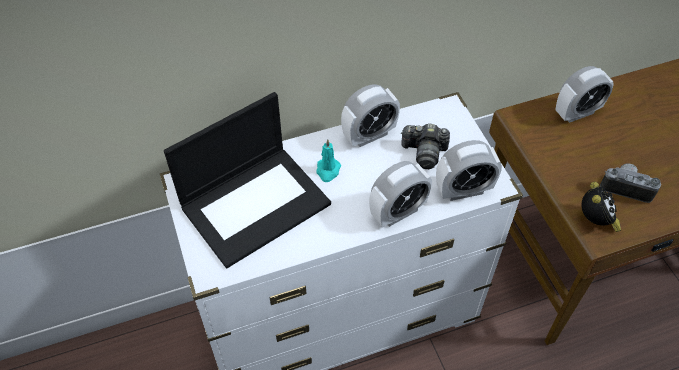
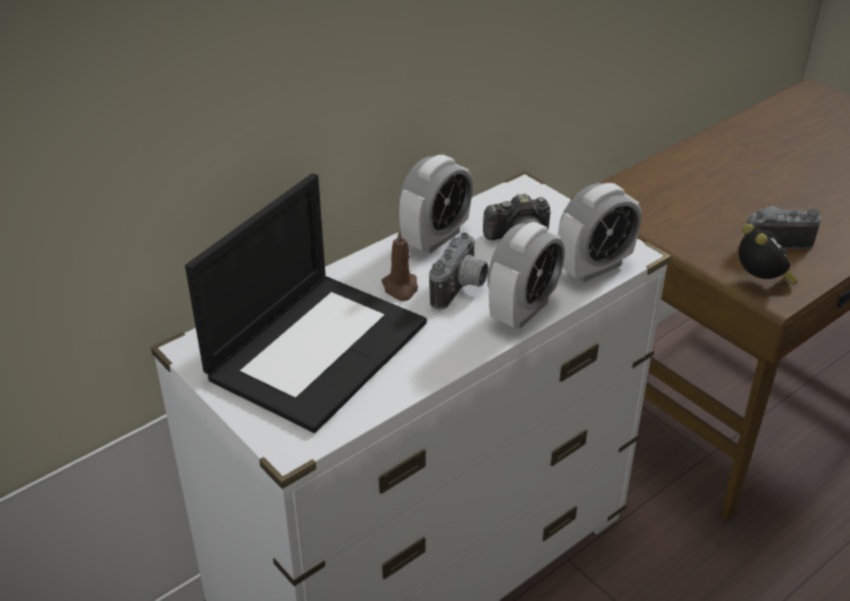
camera: 20 degrees left, 15 degrees down
(328, 170) = (400, 288): turquoise candle -> brown candle
(366, 183) = (461, 290): none -> camera
(577, 113) = (671, 179): alarm clock -> none

